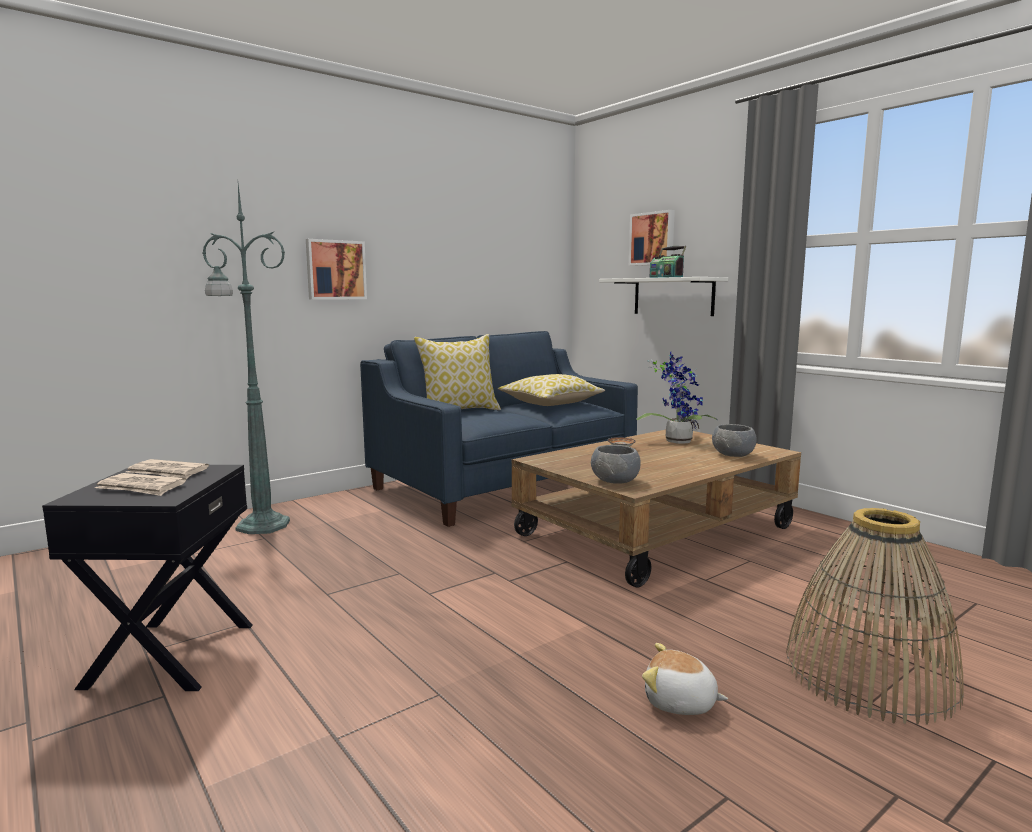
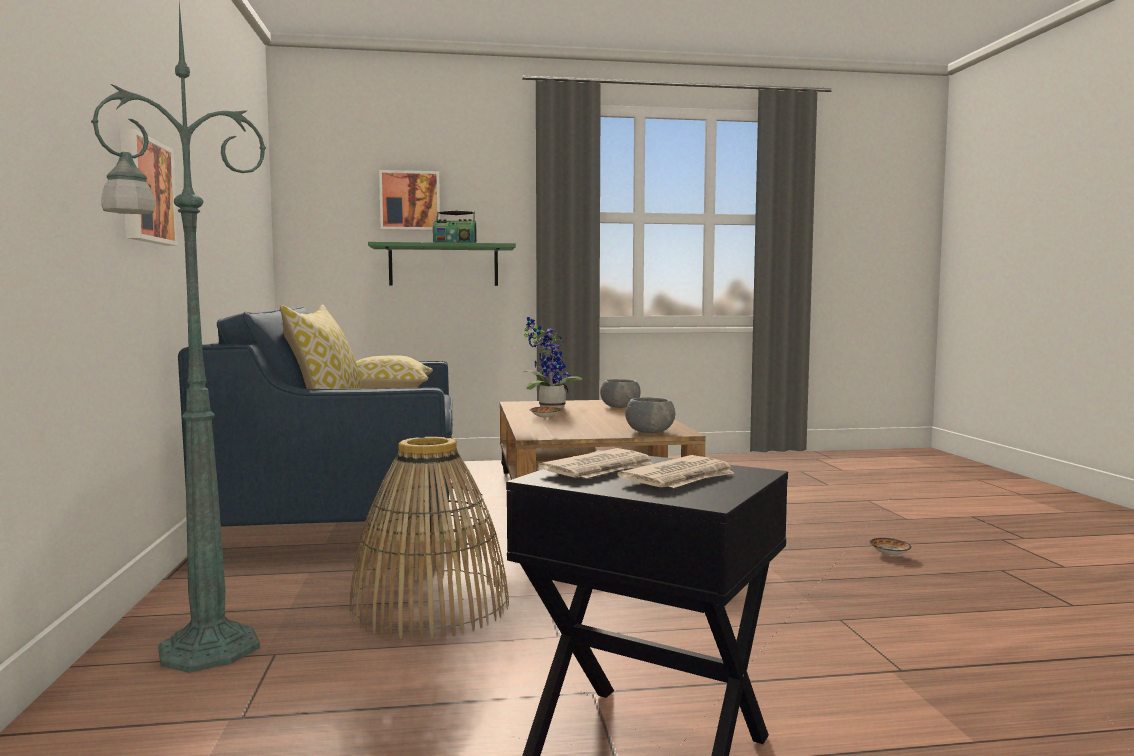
camera: 60 degrees left, 5 degrees down
(673, 296) = (443, 265): white shelf -> green shelf
(680, 703) = (889, 555): plush toy -> bowl
(869, 675) = (875, 510): basket -> basket (430, 605)

